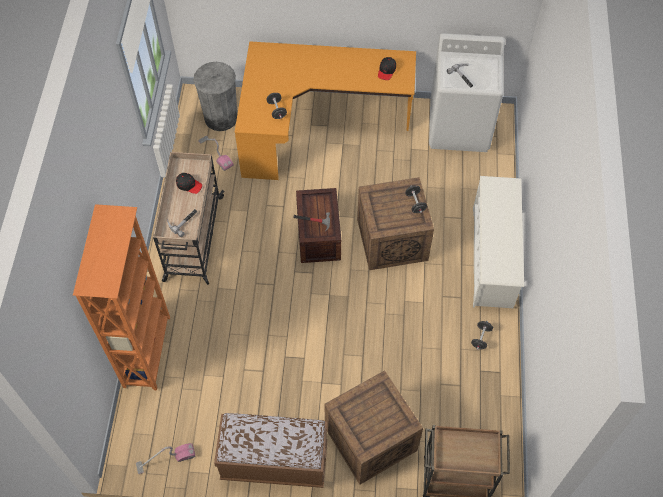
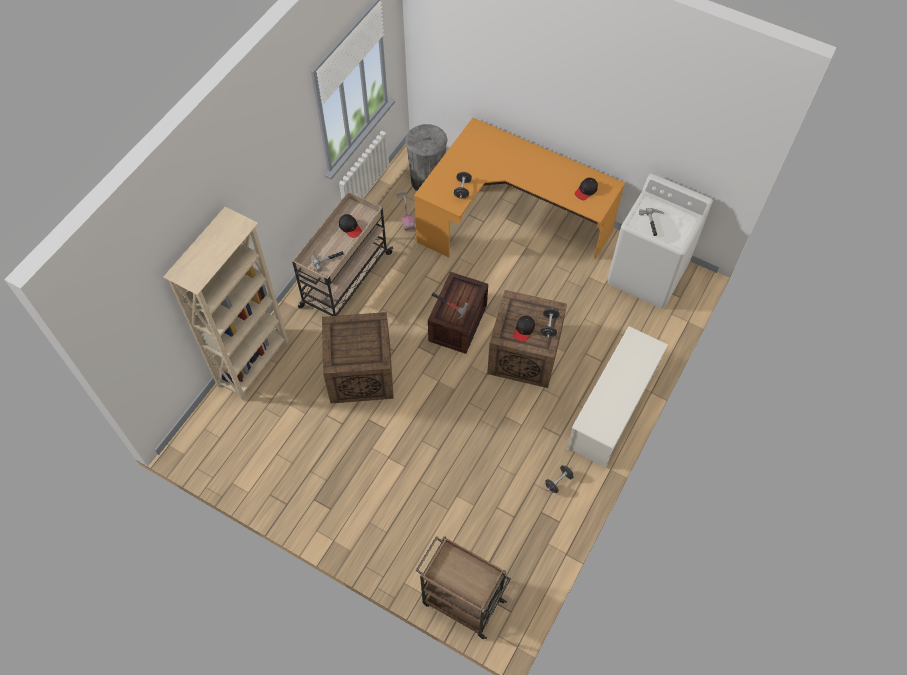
camera: 25 degrees right, 0 degrees up
(148, 351) = (254, 363): orange bookcase -> beige bookcase
(166, 459) = (219, 464): vacuum cleaner -> none
(274, 462) = (309, 508): brown bench -> none
(371, 437) = (405, 527): crate -> crate (361, 372)
(395, 215) = (524, 330): none -> black cap

